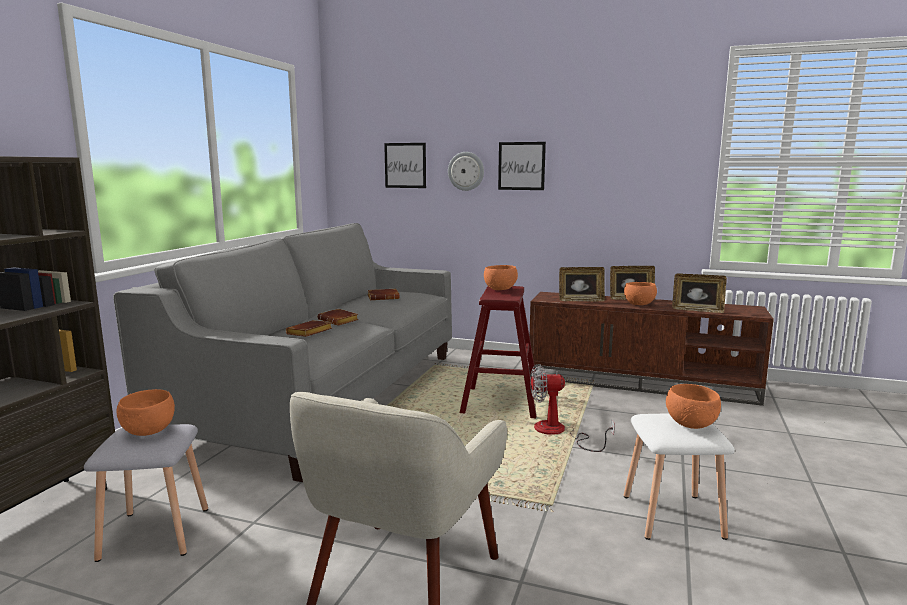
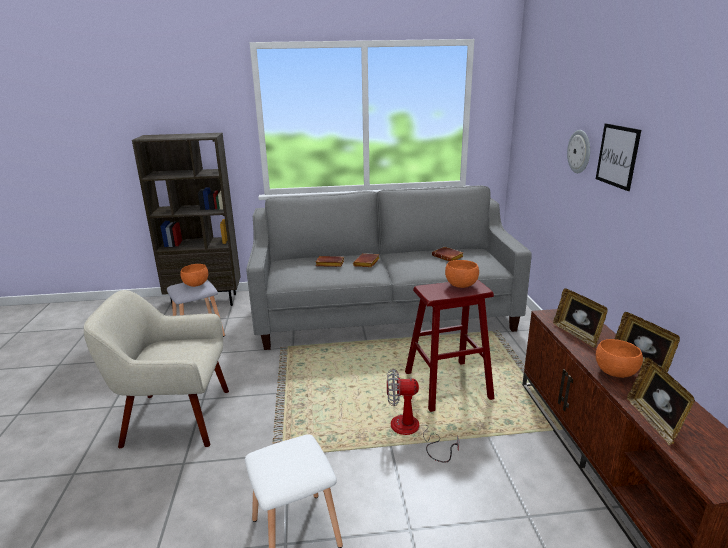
camera: 65 degrees right, 10 degrees up
(405, 165) = (547, 136): picture -> none
(558, 433) = (412, 432): fan -> fan turned 60 degrees counterclockwise
(690, 425) = (286, 467): orange bowl -> none

